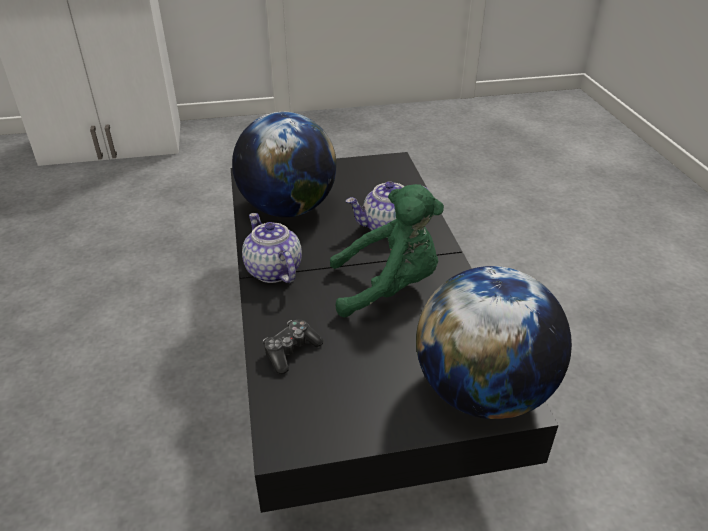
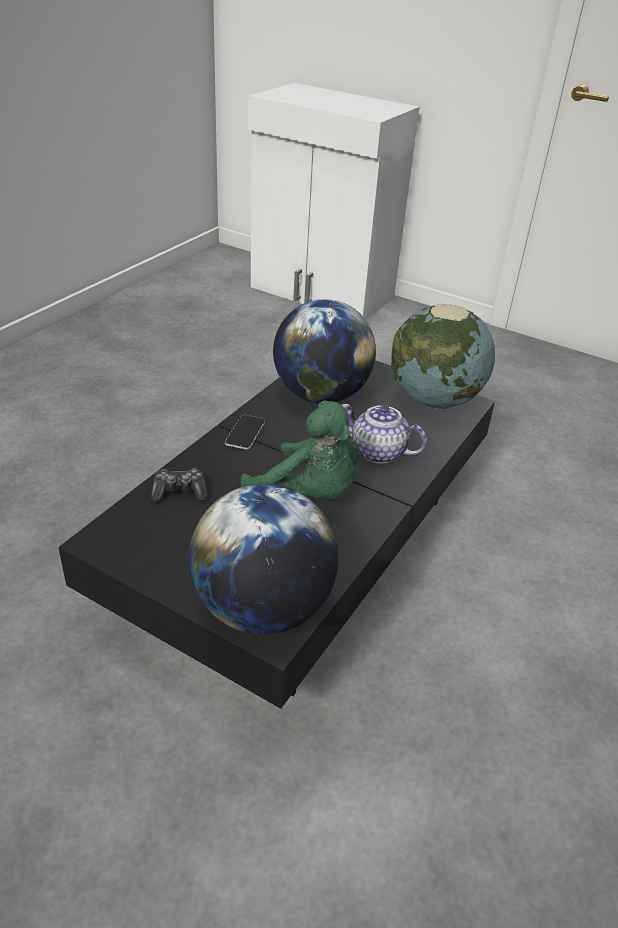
camera: 40 degrees right, 0 degrees up
(272, 270) = (245, 432): teapot -> phone
(370, 170) = (434, 400): none -> globe

